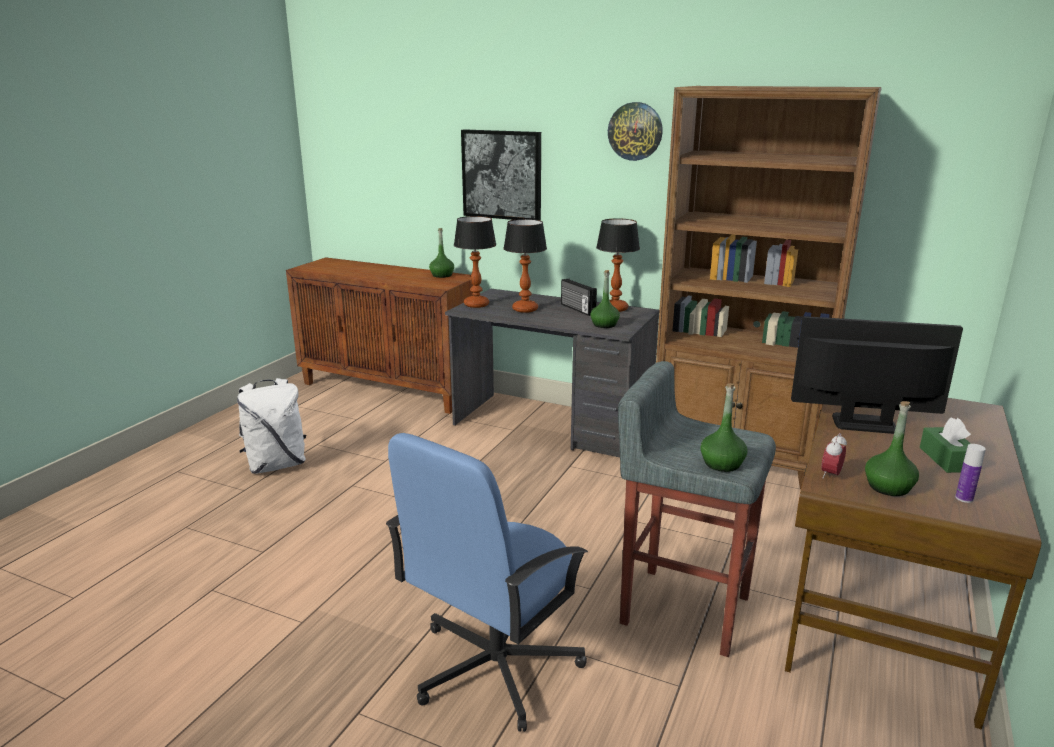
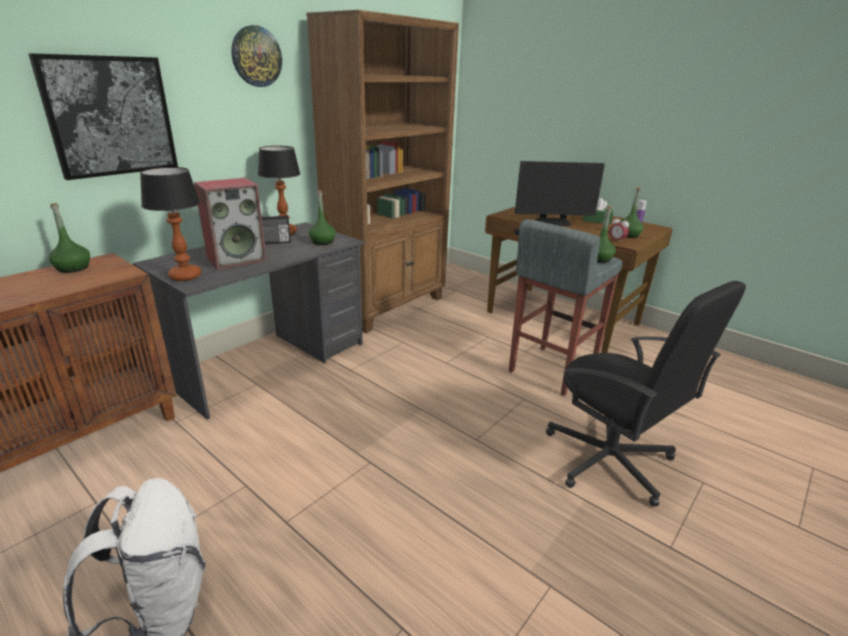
camera: 75 degrees left, 5 degrees up
(493, 667) = (610, 460): blue office chair -> black office chair
(525, 309) = (237, 259): table lamp -> speaker
(863, 423) = (552, 222): monitor -> monitor turned 120 degrees counterclockwise

